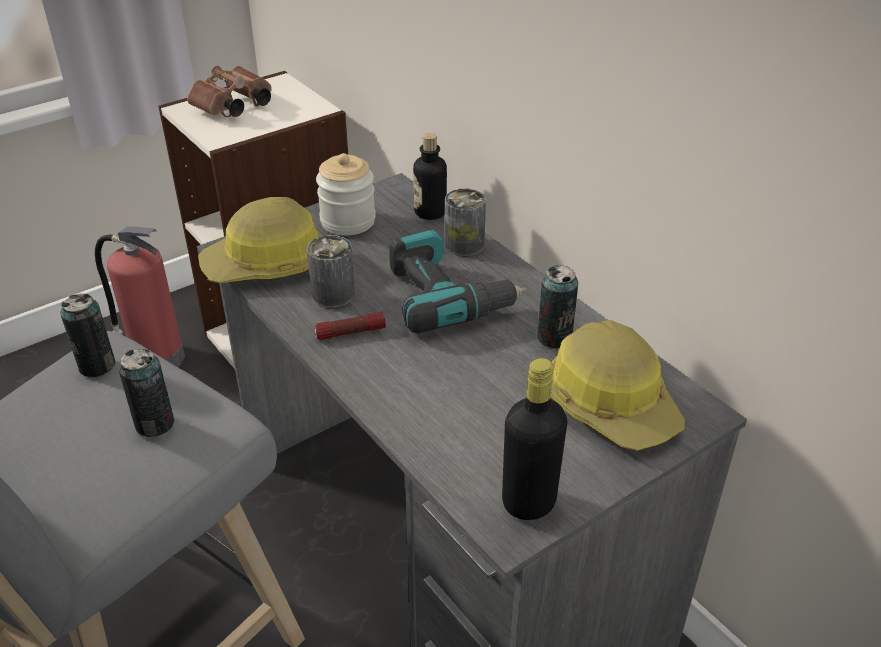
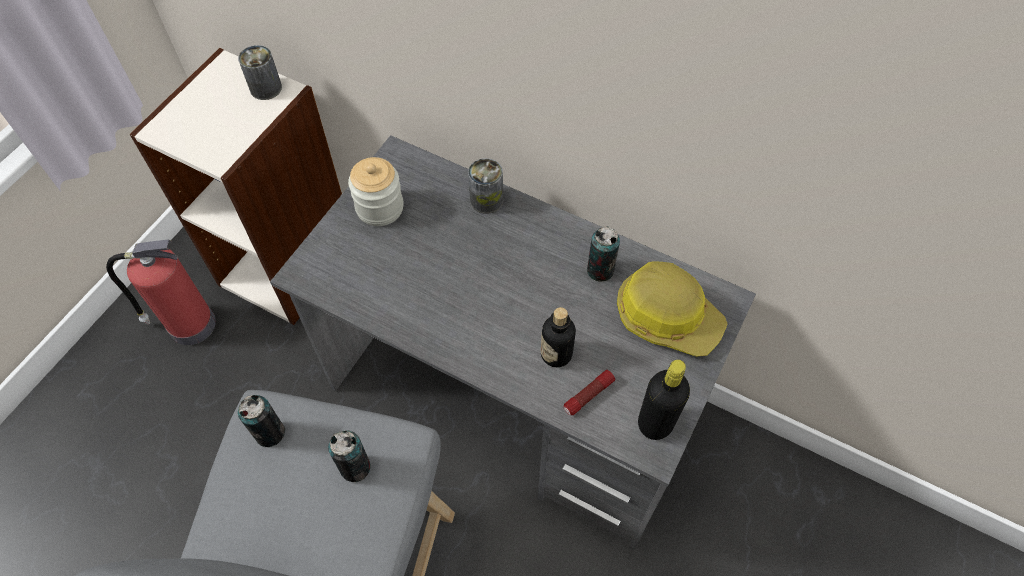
camera: 25 degrees left, 20 degrees up
(232, 108) = (204, 115): brown binoculars -> none
(266, 264) = (342, 279): hard hat -> none
(333, 294) = (415, 291): can -> can (266, 88)
(350, 333) = (452, 324): flashlight -> flashlight (588, 396)
(430, 212) = (440, 173): bottle -> bottle (556, 354)
(447, 296) = (503, 259): power drill -> none

